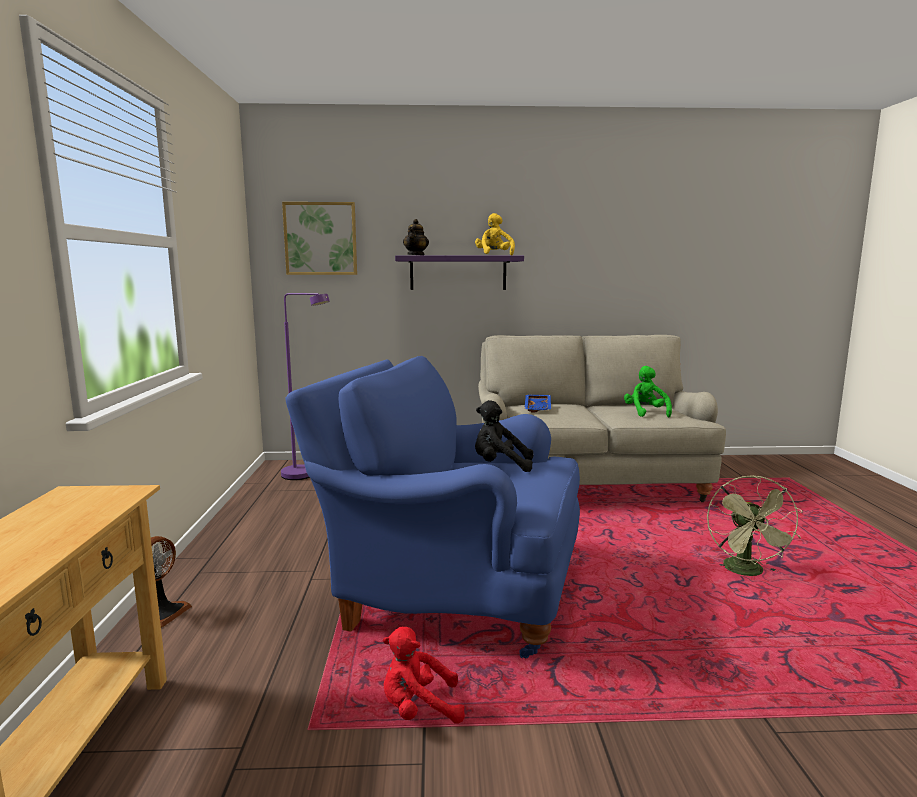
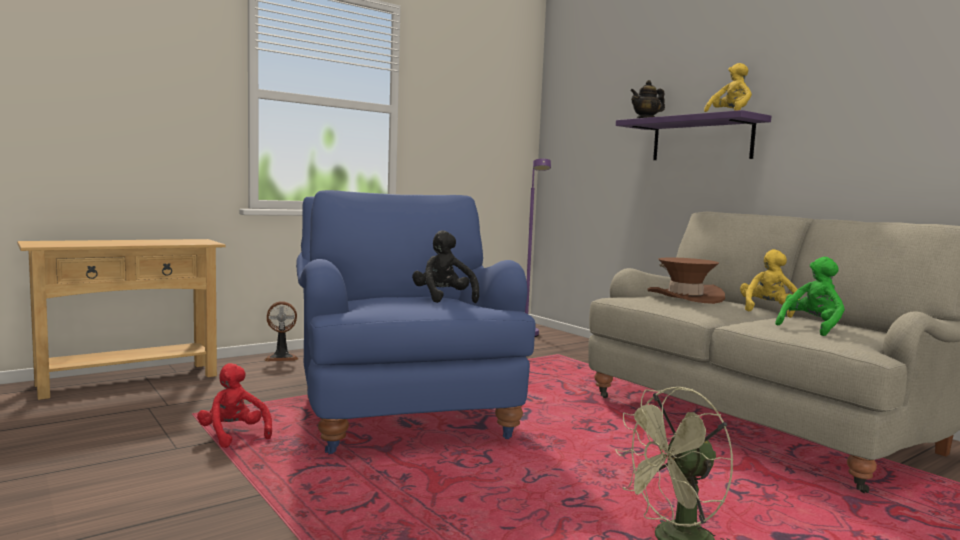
camera: 55 degrees right, 5 degrees down
(320, 239) = (586, 111): picture -> none
(538, 408) = (685, 297): blue tray -> brown hat
(581, 405) = (767, 311): none -> yellow plush toy

